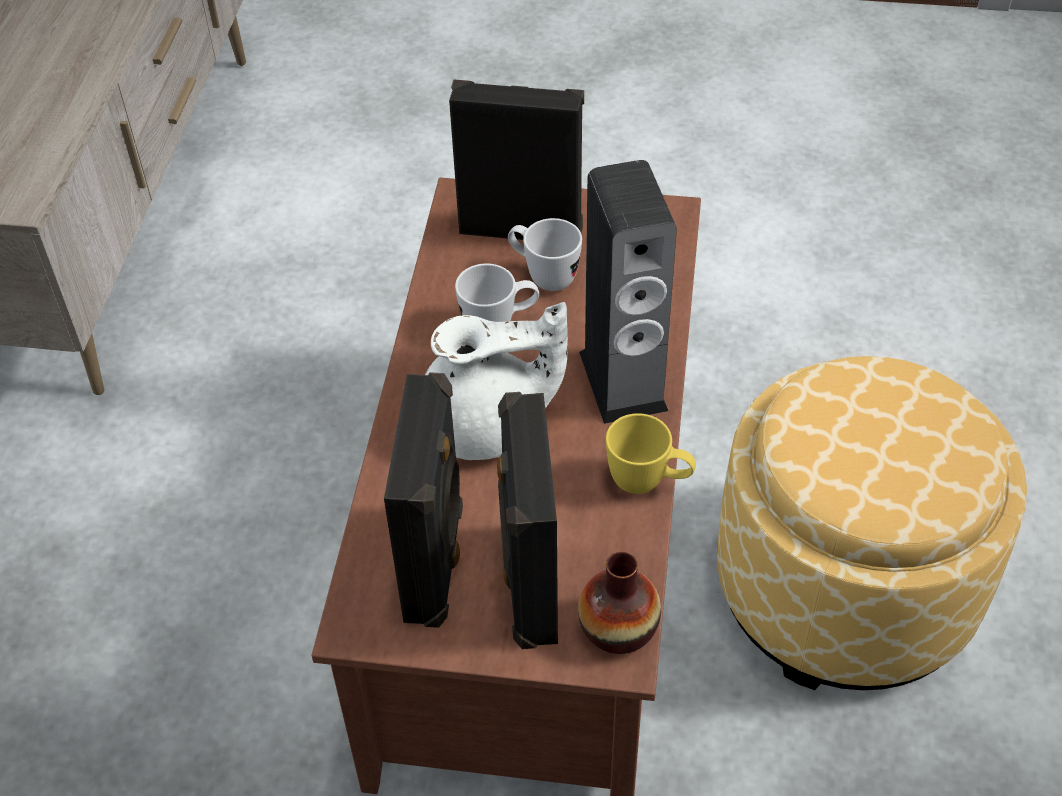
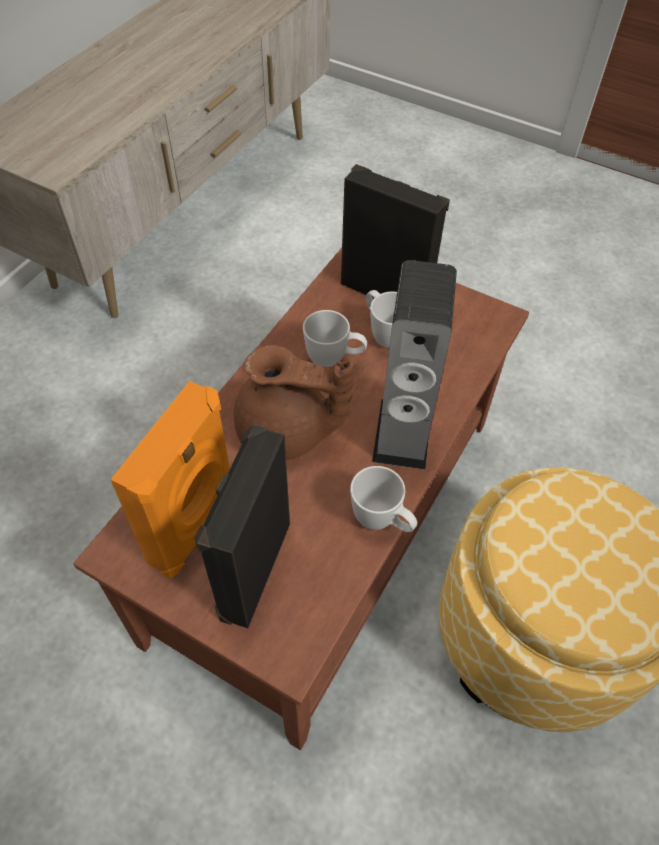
camera: 20 degrees right, 5 degrees up
(437, 563) = (196, 526): black speaker -> orange speaker
(487, 426) = (287, 433): white teapot -> brown teapot
(618, 628) = (300, 634): vase -> none
(648, 482) = (382, 521): yellow mug -> white mug

